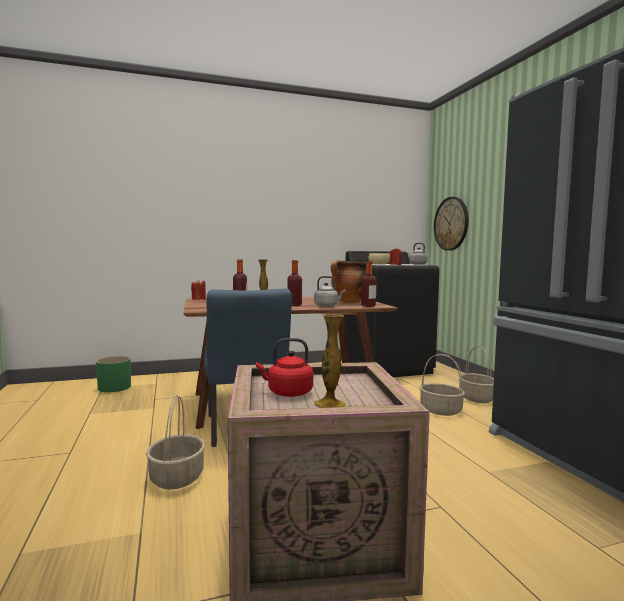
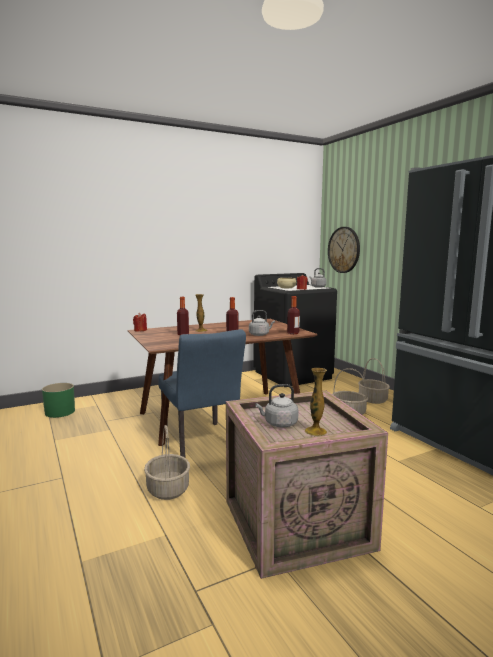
camera: 10 degrees left, 5 degrees up
(287, 393) = (279, 424): red kettle -> grey kettle
(349, 302) = (274, 328): cooking pot -> none

